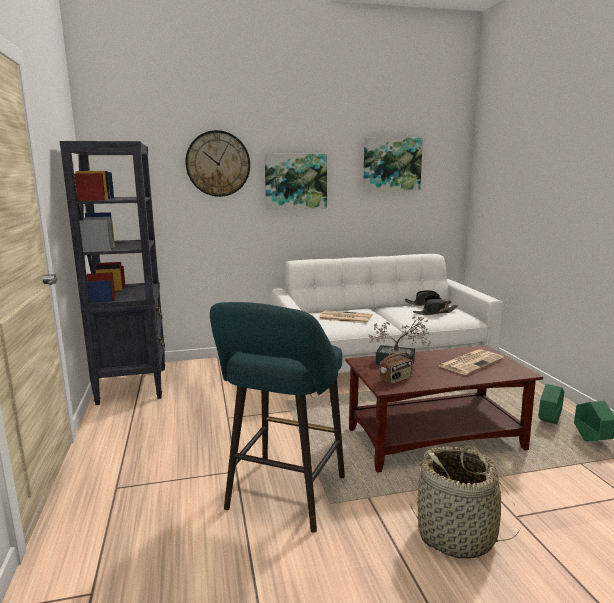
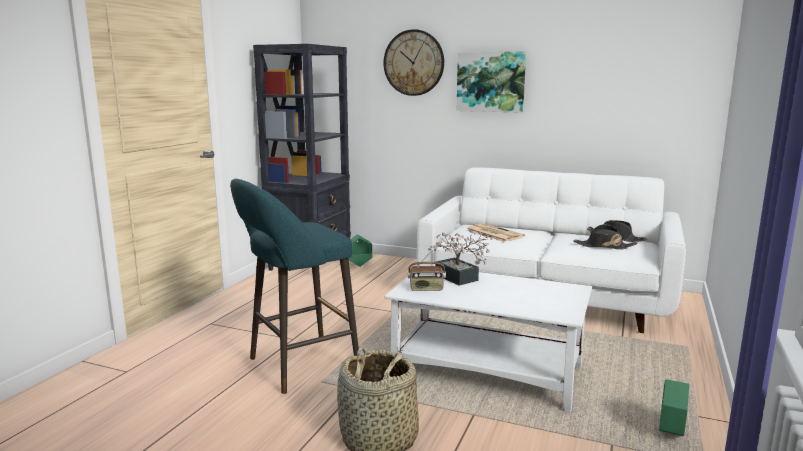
camera: 35 degrees right, 0 degrees up
(391, 164) = (610, 63): picture -> none
(435, 439) = (489, 372): brown coffee table -> white coffee table
(471, 362) = (532, 295): newspaper -> none
(549, 422) = (649, 401): green planter -> green planter (358, 265)

